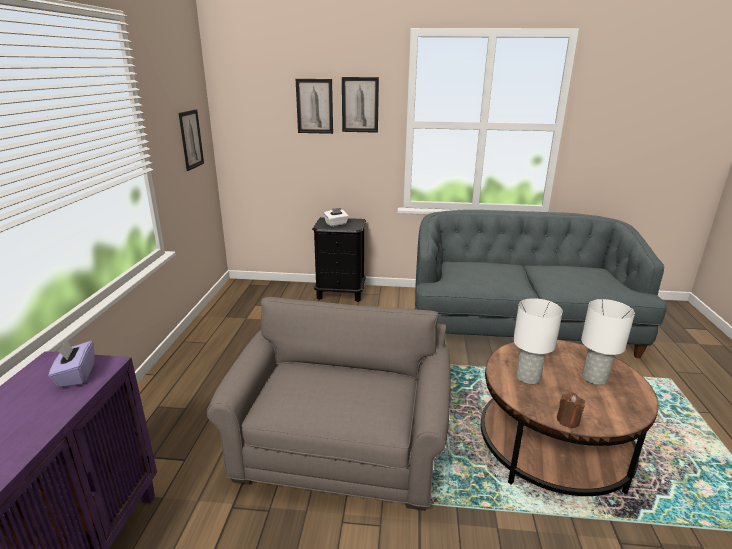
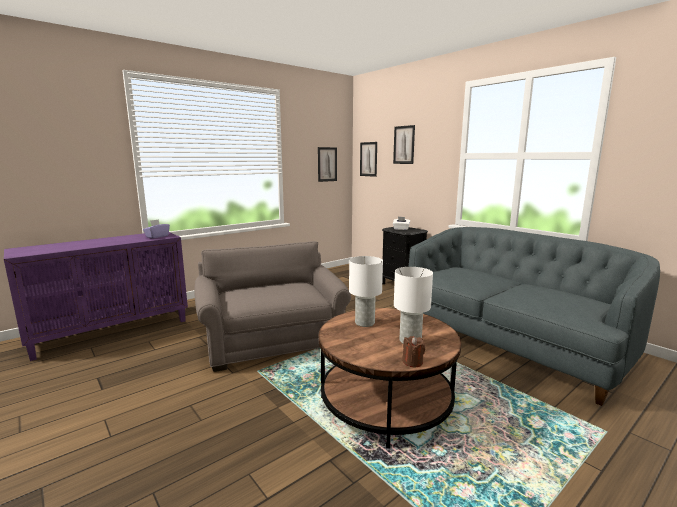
camera: 45 degrees right, 10 degrees down
(341, 447) = (272, 340): grey armchair -> grey armchair turned 75 degrees counterclockwise
(360, 105) = (430, 142): picture -> picture (368, 159)
(568, 420) = (337, 344): brown candle -> brown candle (412, 362)

